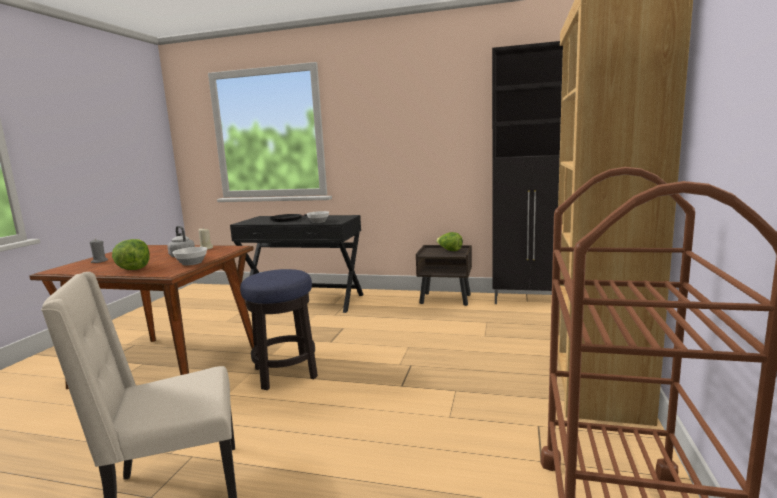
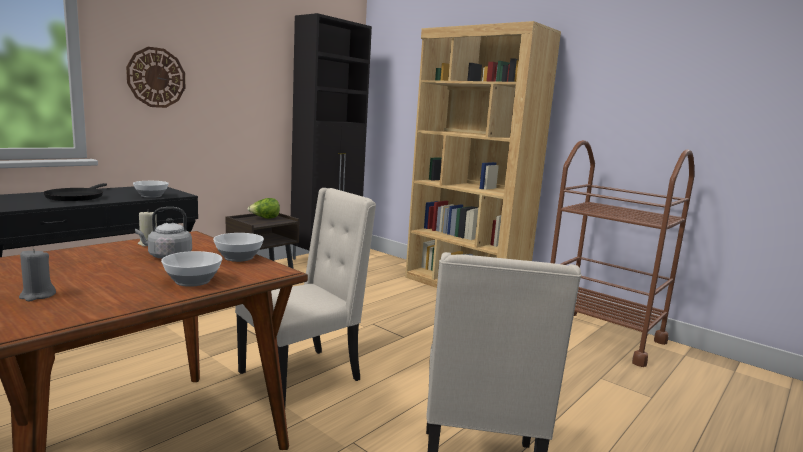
camera: 65 degrees left, 0 degrees up
(134, 269) = (193, 282): lettuce -> bowl
(285, 373) = (302, 376): stool -> beige chair
(369, 135) = (156, 77): none -> wall clock

